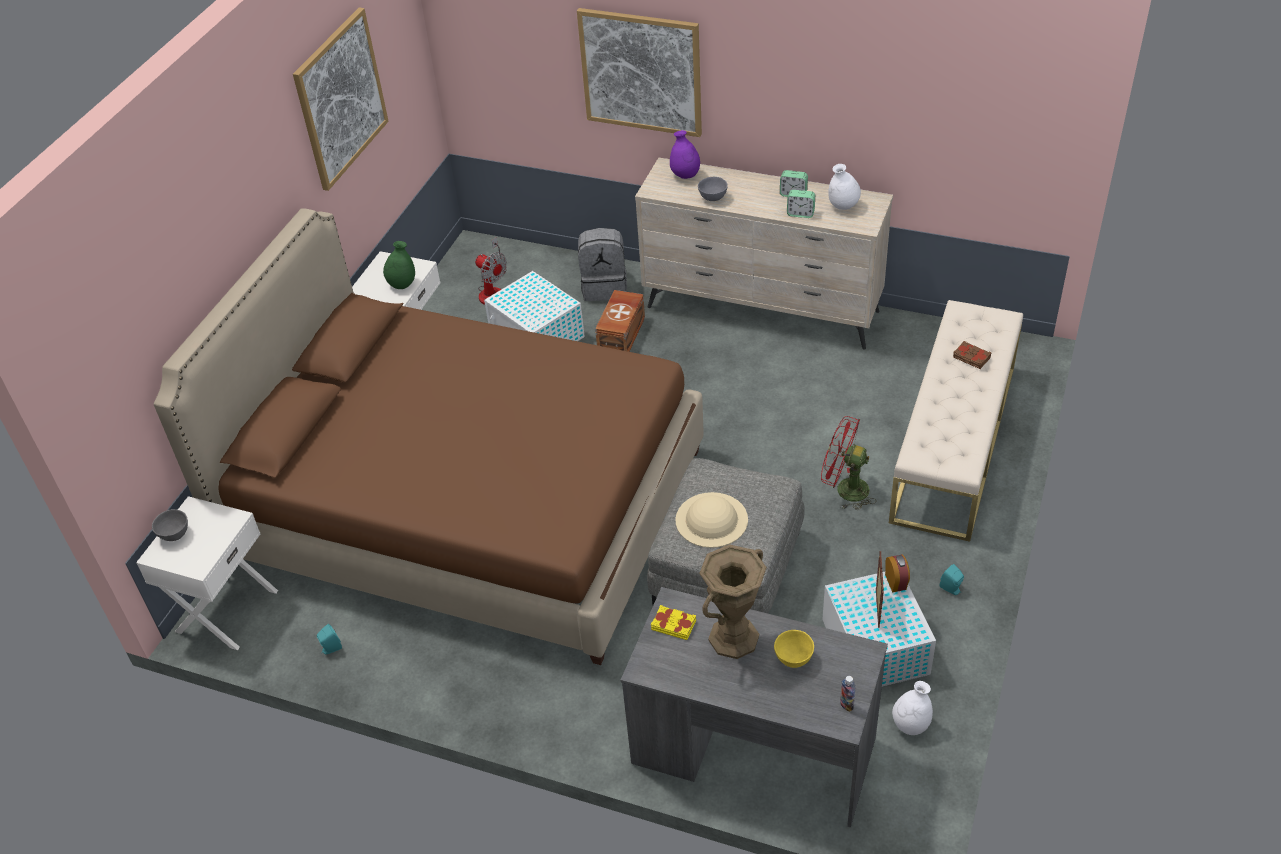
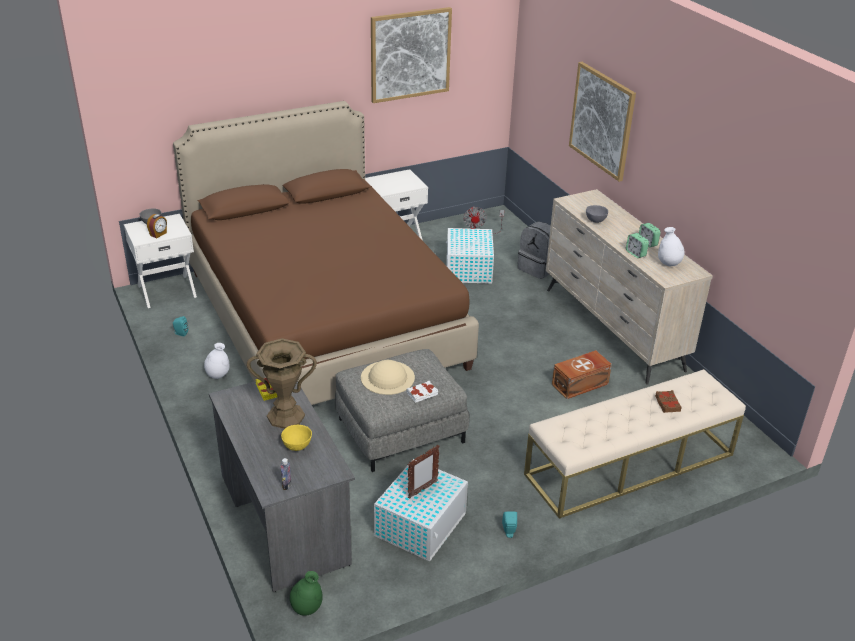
camera: 40 degrees right, 10 degrees down
(402, 284) = (397, 187): green vase -> green vase (307, 608)
(622, 334) = (514, 294): brown storage box -> brown storage box (581, 384)
(685, 175) = (597, 203): purple vase -> none
(768, 511) = (422, 394): none -> white book
(845, 489) = (524, 441): red fan -> none
(896, 582) = (454, 486): alarm clock -> alarm clock (158, 234)
(911, 725) = (380, 575): white vase -> white vase (218, 375)

